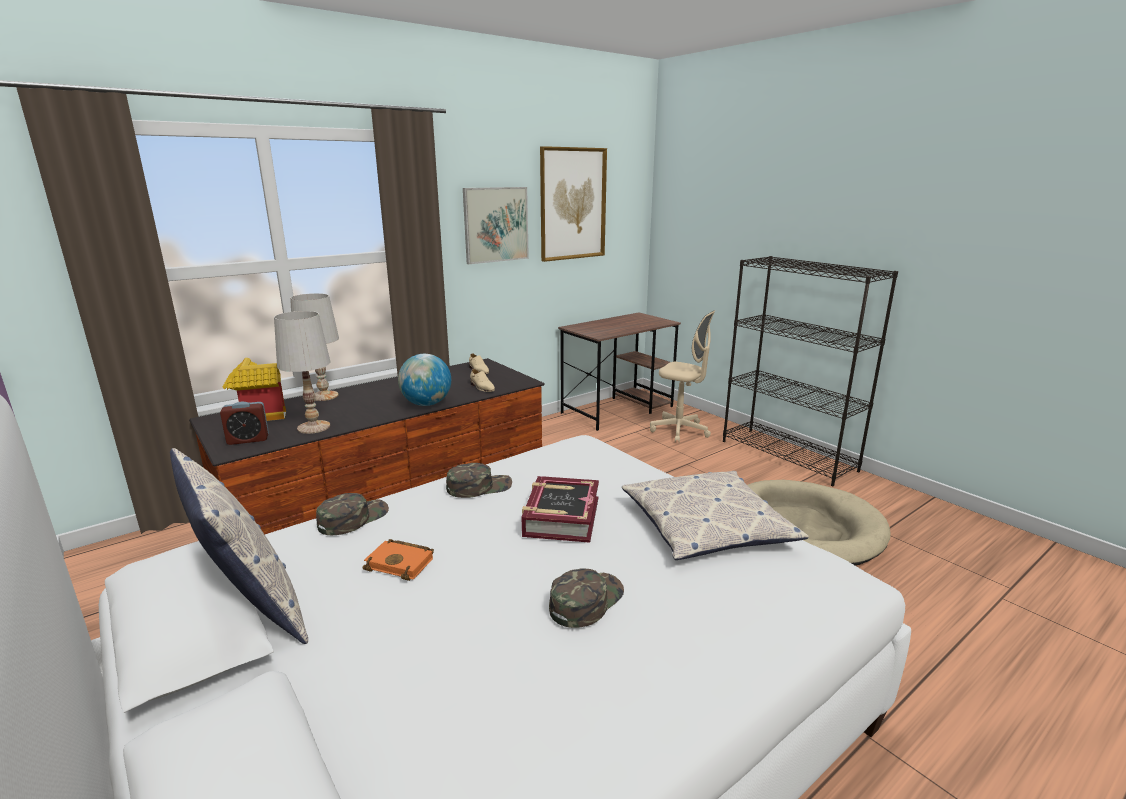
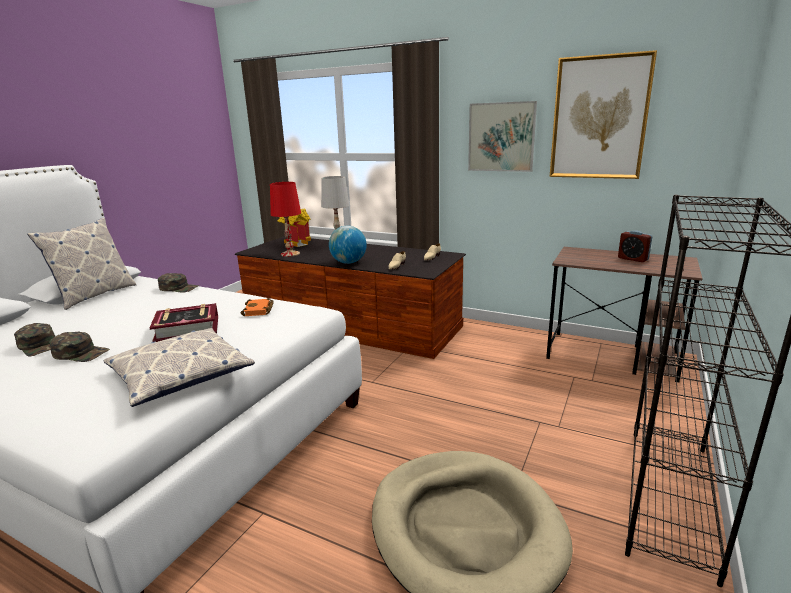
camera: 65 degrees right, 0 degrees up
(248, 440) = (265, 249): alarm clock -> alarm clock (633, 259)
(313, 427) = (290, 254): white table lamp -> red table lamp
(402, 563) = (131, 307): orange book -> orange book (259, 310)
(479, 486) = (225, 301): green cap -> green cap (40, 346)
(679, 431) = (617, 400): beige office chair -> none

